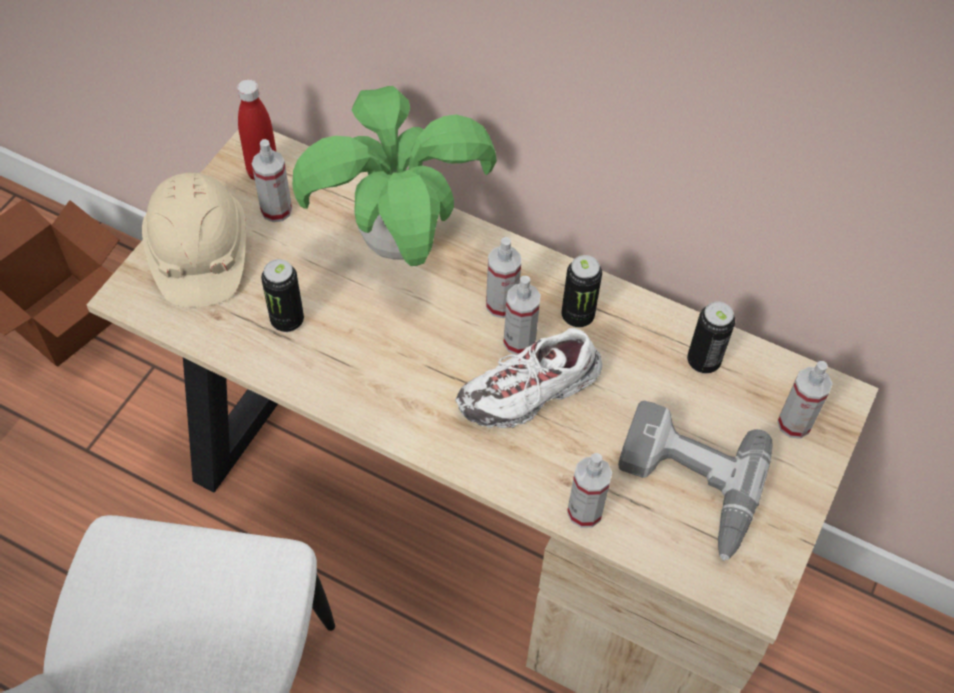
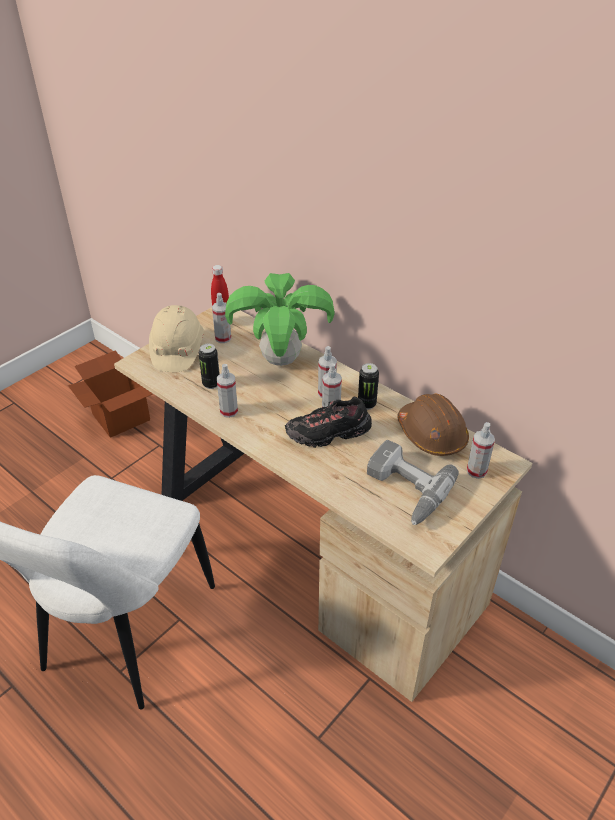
camera: 15 degrees right, 15 degrees down
(529, 393) = (329, 434): white shoe -> black shoe
(585, 511) = (342, 492): spray bottle -> spray bottle (229, 411)
(703, 361) = (431, 434): can -> brown hard hat

